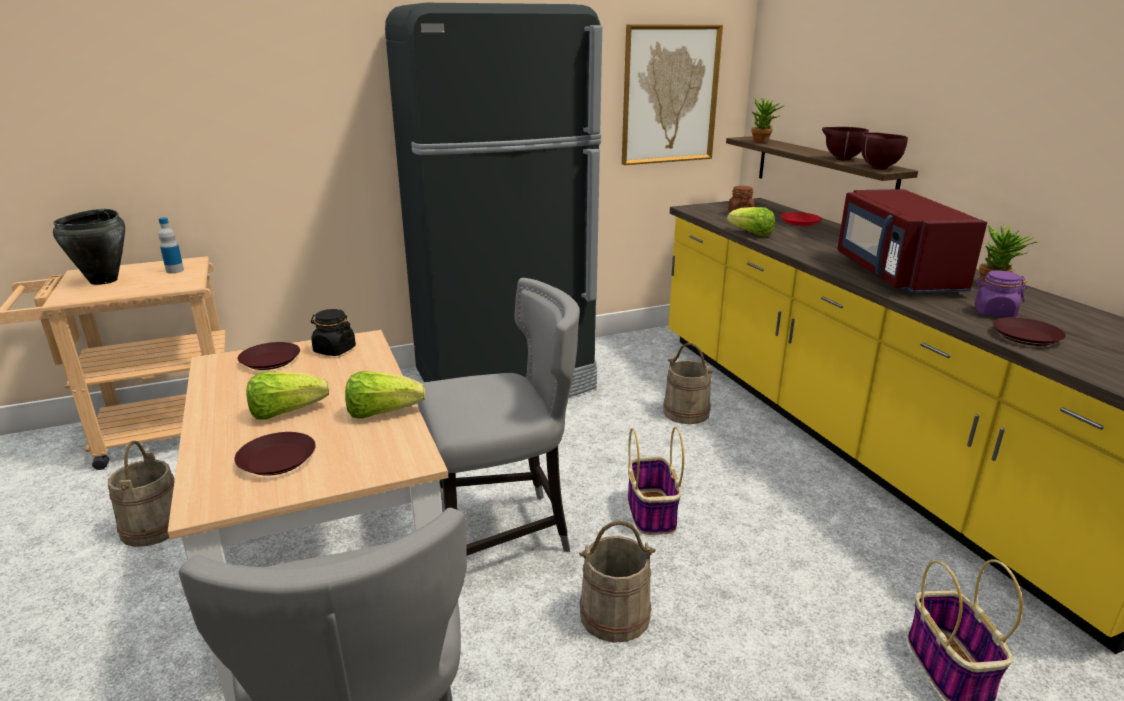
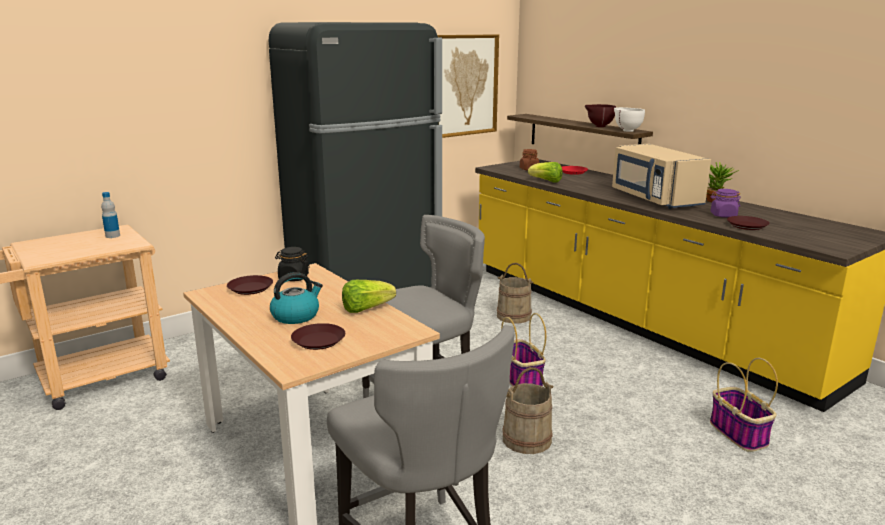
camera: 15 degrees left, 5 degrees down
(104, 280) = (58, 247): black cooking pot -> none
(154, 527) = (141, 440): beige bucket -> none
(286, 412) = (296, 316): lettuce -> kettle
(763, 142) = (536, 117): potted plant -> none
(877, 168) = (627, 130): brown bowl -> white bowl
(895, 274) = (654, 199): red microwave -> beige microwave

